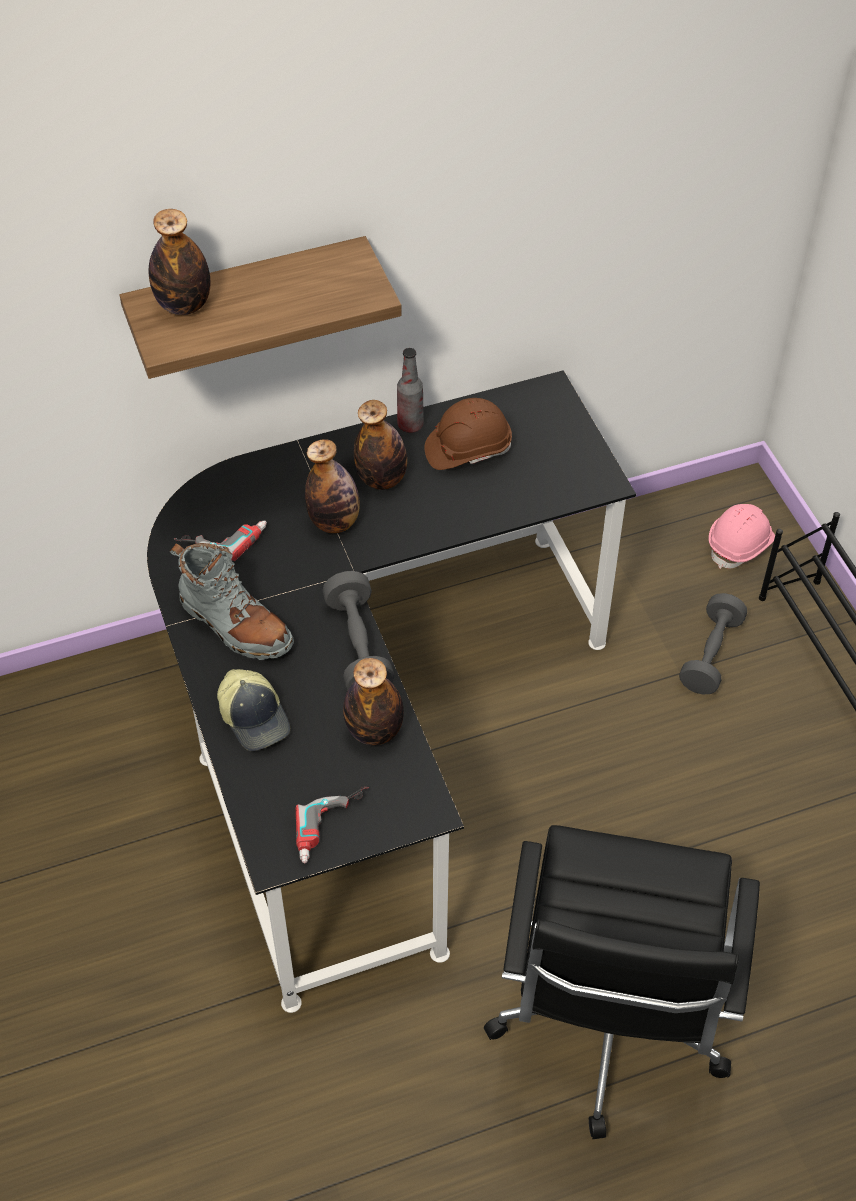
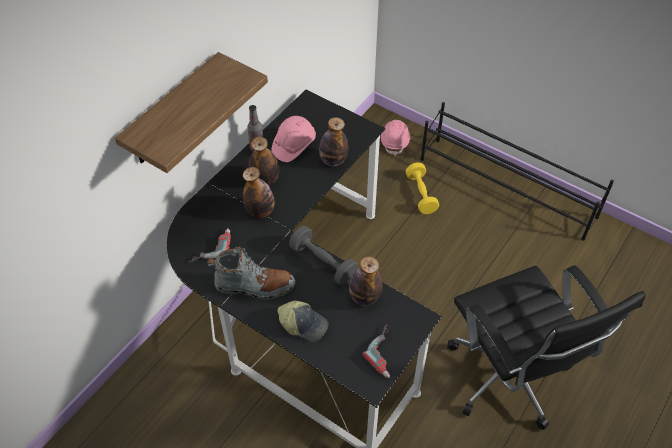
camera: 35 degrees left, 0 degrees up
(184, 305) = (156, 126): bottle -> bottle (333, 160)
(467, 449) = (293, 145): brown hard hat -> pink hard hat
(711, 655) = (421, 194): grey dumbbell -> yellow dumbbell

